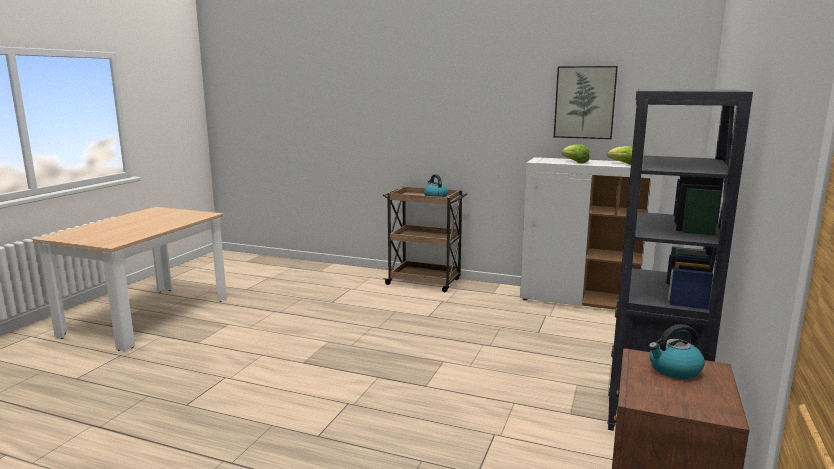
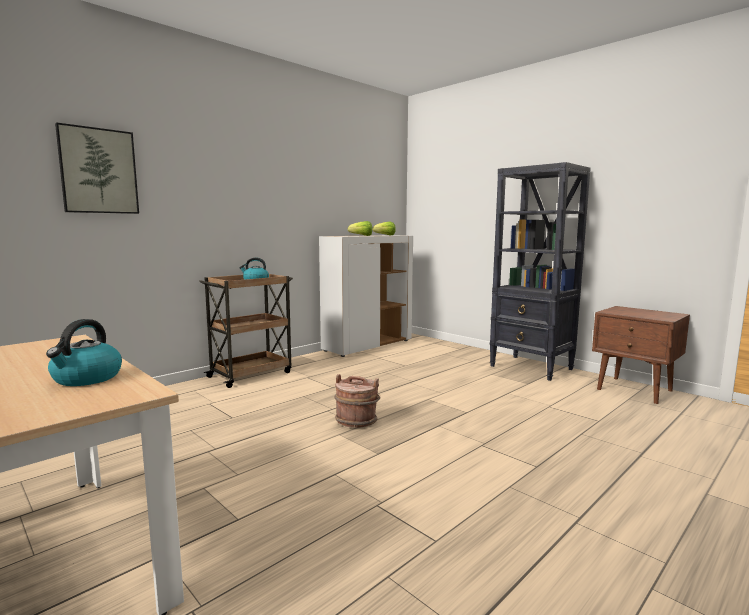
camera: 65 degrees left, 5 degrees down
(360, 342) = (357, 420): none -> brown bucket
(585, 102) = (347, 190): picture -> picture (98, 171)
(674, 370) = (625, 311): kettle -> kettle (86, 378)

